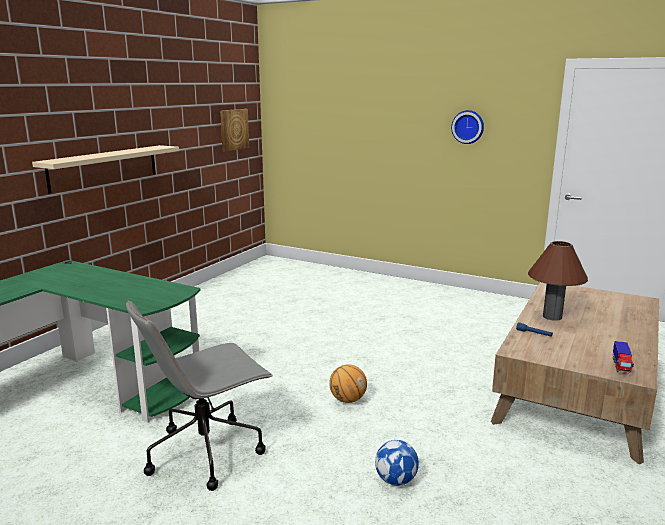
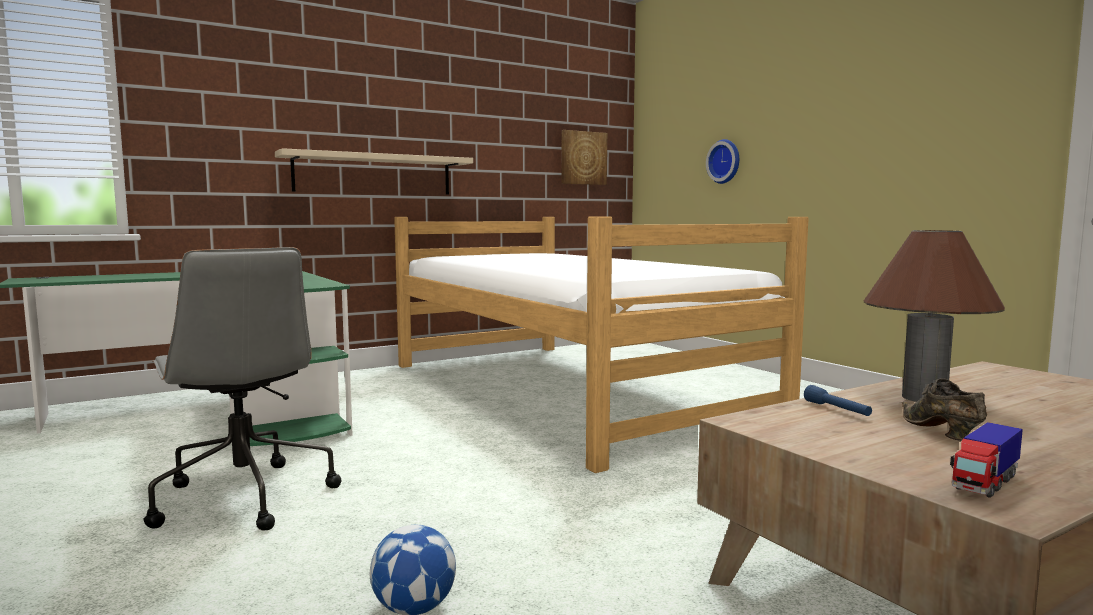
camera: 30 degrees right, 10 degrees down
(207, 452) = (243, 497): grey office chair -> grey office chair turned 120 degrees counterclockwise
(285, 315) = (565, 390): none -> bed
(347, 400) = (506, 489): basketball -> none
(468, 127) = (904, 115): wall clock -> wall clock (725, 161)
(580, 339) = (940, 431): none -> brown shoe

